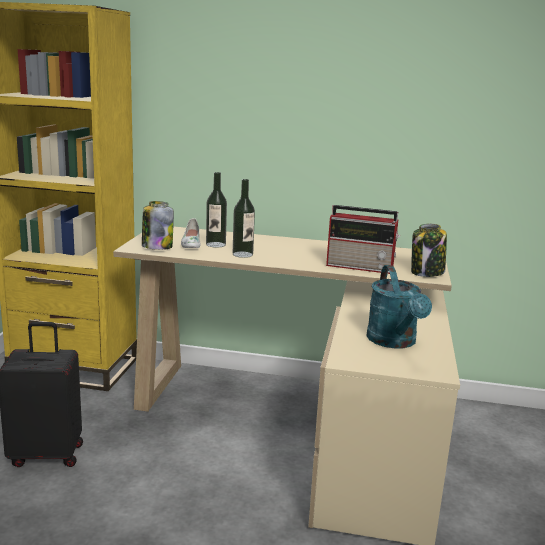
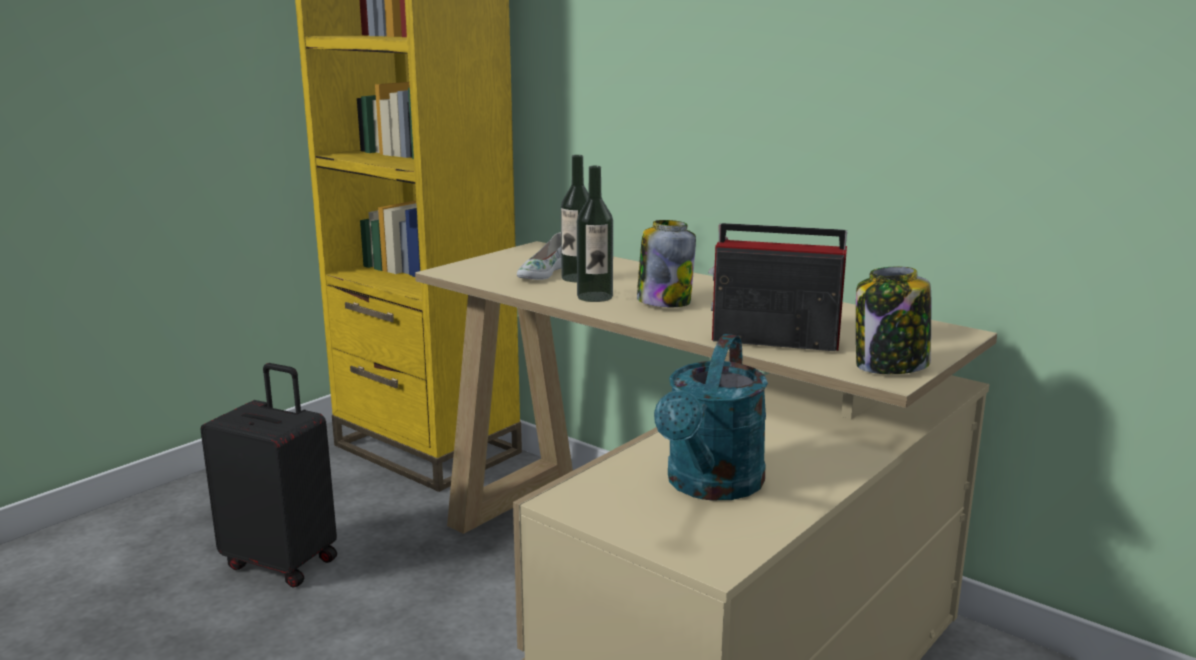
camera: 30 degrees right, 0 degrees up
(157, 247) = (483, 272): jar -> jar (664, 302)
(361, 267) = (772, 340): radio -> radio turned 150 degrees clockwise

